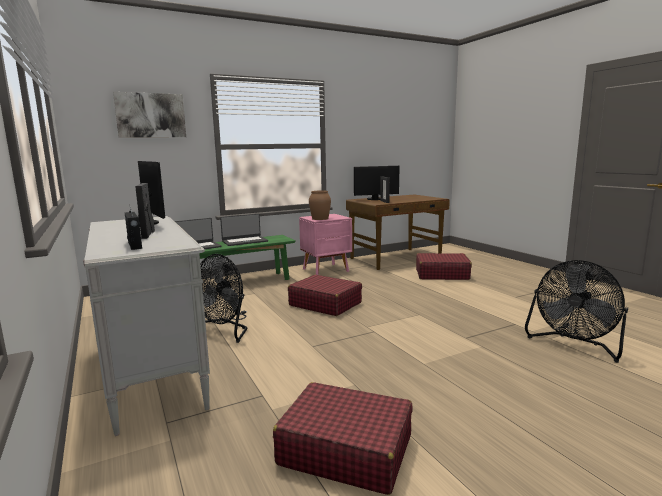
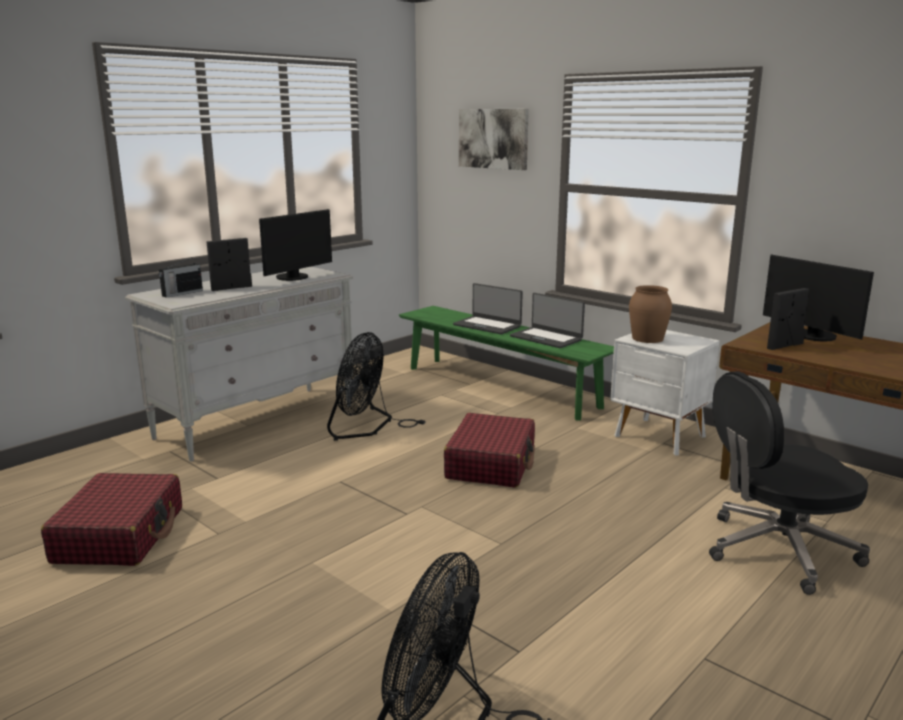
camera: 70 degrees right, 5 degrees up
(326, 270) = (660, 437): pink nightstand -> white nightstand
(441, 274) = (777, 550): red suitcase -> black office chair

